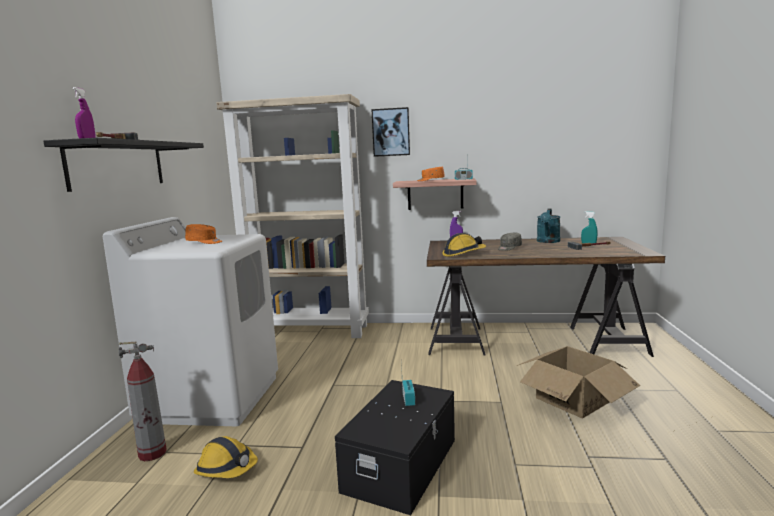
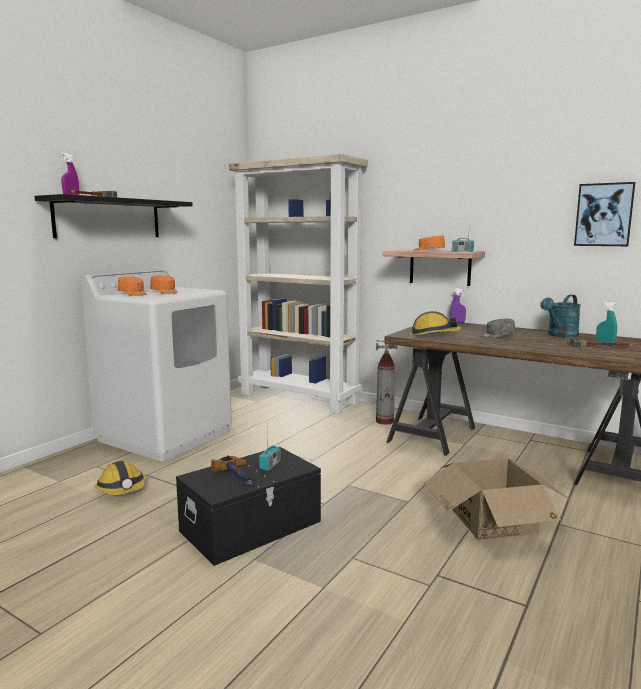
camera: 25 degrees right, 0 degrees up
(153, 453) = (87, 465): fire extinguisher -> fire extinguisher (385, 421)
(174, 248) = (133, 294): none -> orange cap
(391, 132) = (397, 195): picture -> picture (604, 215)
(400, 421) = (238, 479): none -> hammer

